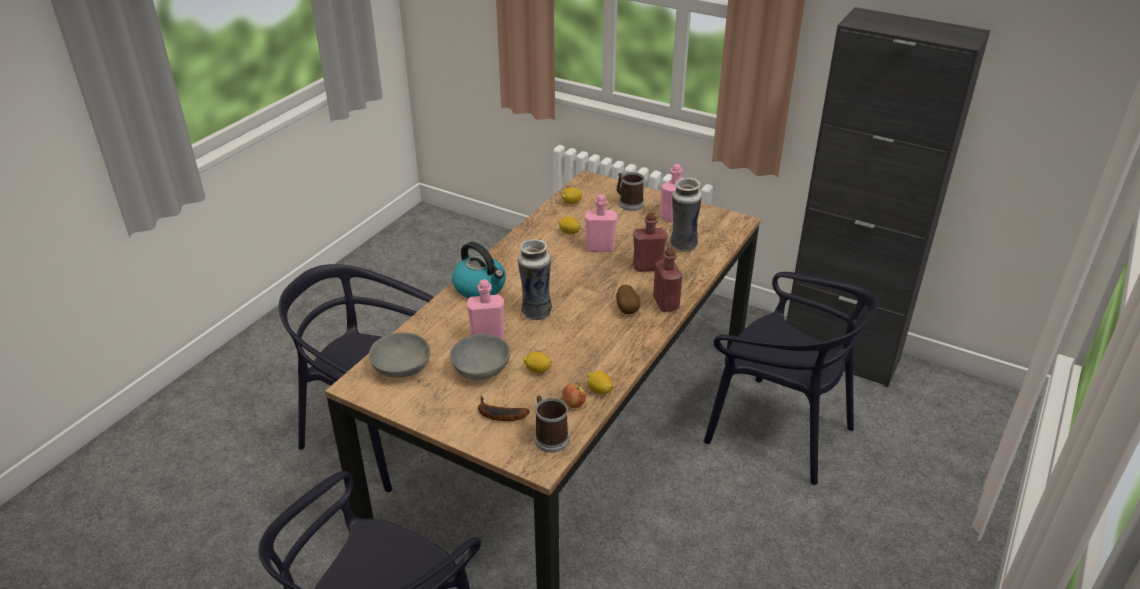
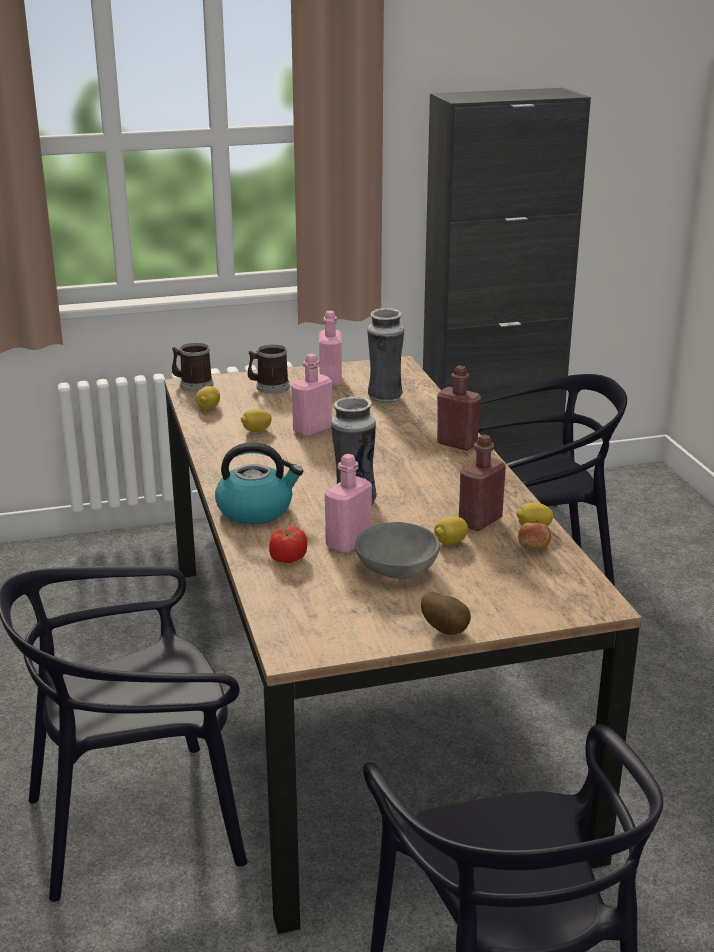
camera: 45 degrees left, 10 degrees down
(401, 368) = (313, 611): grey bowl -> none
(444, 328) = (287, 558): none -> tomato
(498, 415) = (487, 593): banana -> none
(549, 437) = (564, 582): mug -> mug (193, 385)
(628, 310) = (435, 462): potato -> potato (446, 629)
(648, 267) = (387, 425): red bottle -> red bottle (480, 521)

